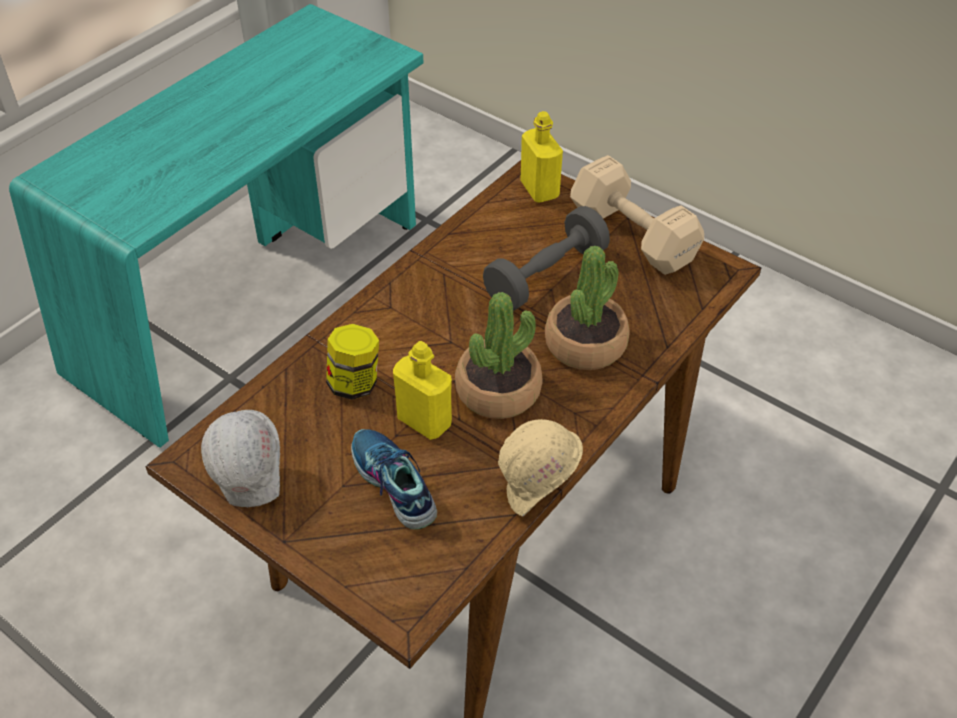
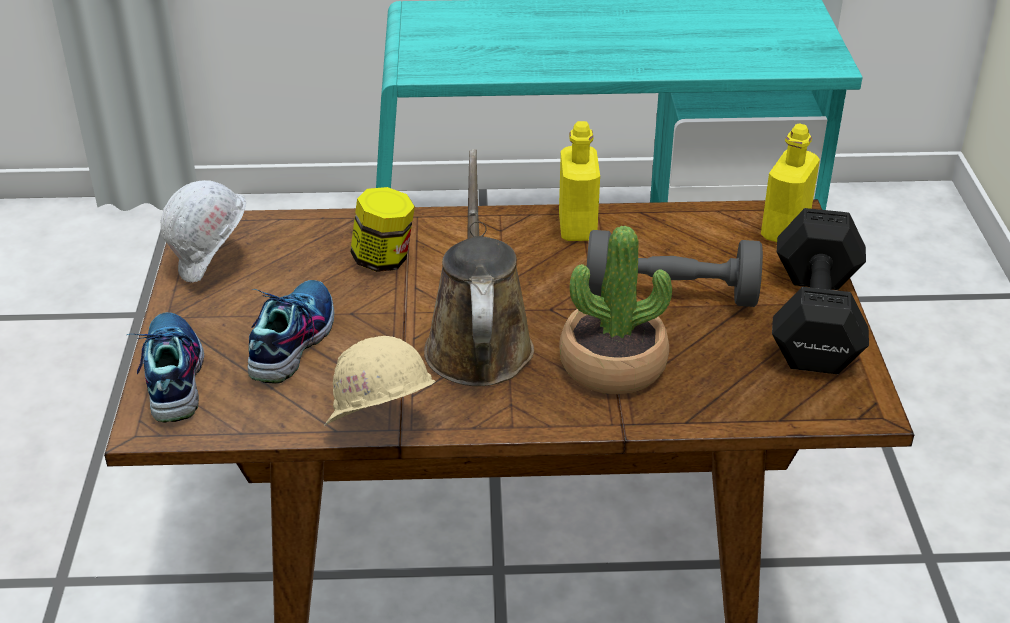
camera: 50 degrees right, 10 degrees down
(361, 575) = (171, 377): none -> shoe
(424, 421) = (386, 320): yellow bottle -> yellow bottle (577, 227)
(498, 391) = (478, 342): potted plant -> brown watering can
(634, 238) = (813, 322): beige dumbbell -> black dumbbell

